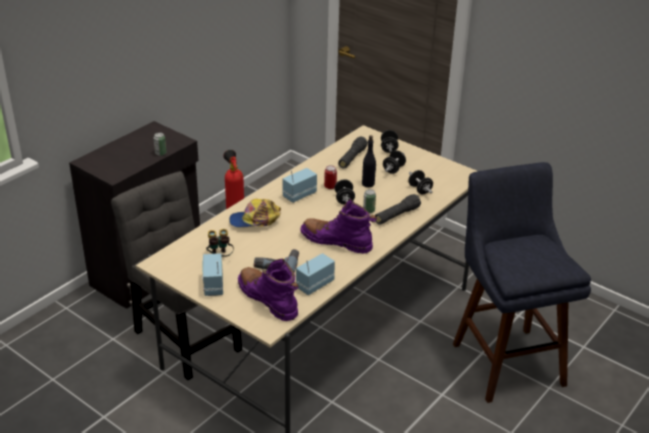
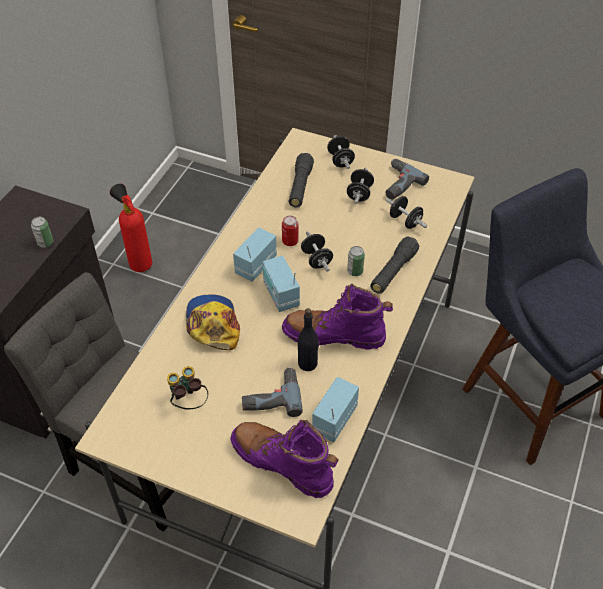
camera: 15 degrees left, 15 degrees up
(213, 285) = (198, 457): radio -> radio (280, 295)
(255, 220) = (213, 324): cap -> cap turned 105 degrees clockwise
(368, 184) = (337, 225): black bottle -> black bottle (308, 363)
(424, 168) = (397, 183): none -> power drill

